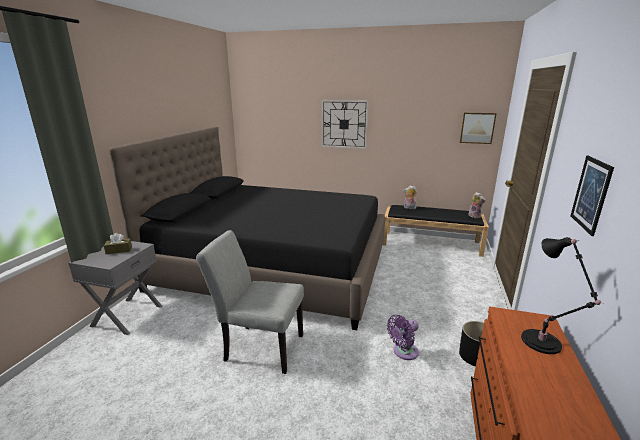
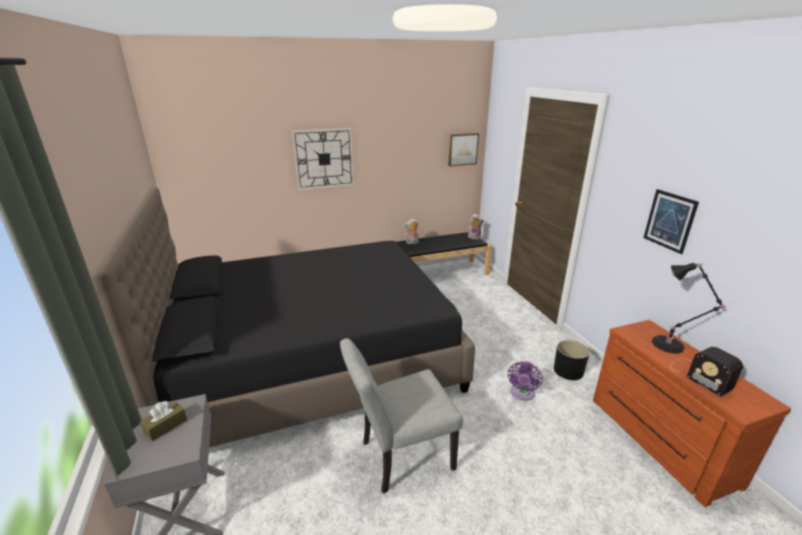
camera: 35 degrees left, 5 degrees up
(536, 379) = (698, 375): none -> radio

